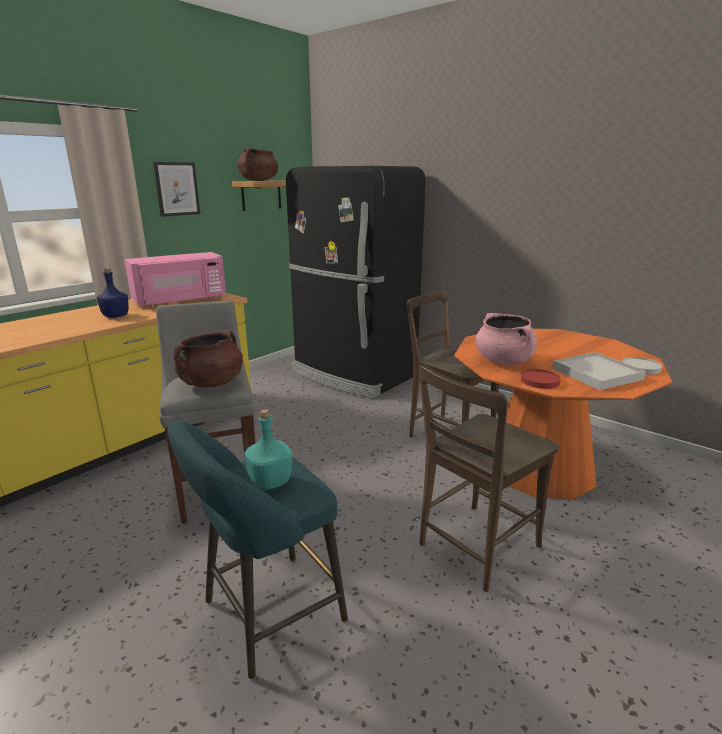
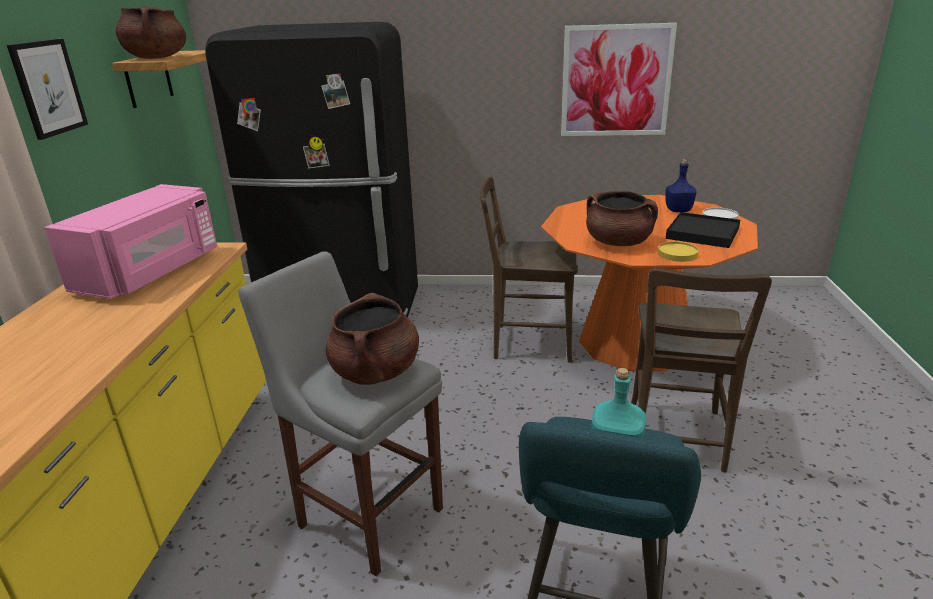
camera: 35 degrees left, 5 degrees up
(116, 316) = (98, 326): blue bottle -> blue bottle (679, 210)
(504, 361) = (618, 242): pink cooking pot -> brown cooking pot
(540, 381) = (677, 254): red plate -> yellow plate
(596, 374) = (702, 233): white tray -> black tray
(597, 227) = (616, 81): none -> picture

